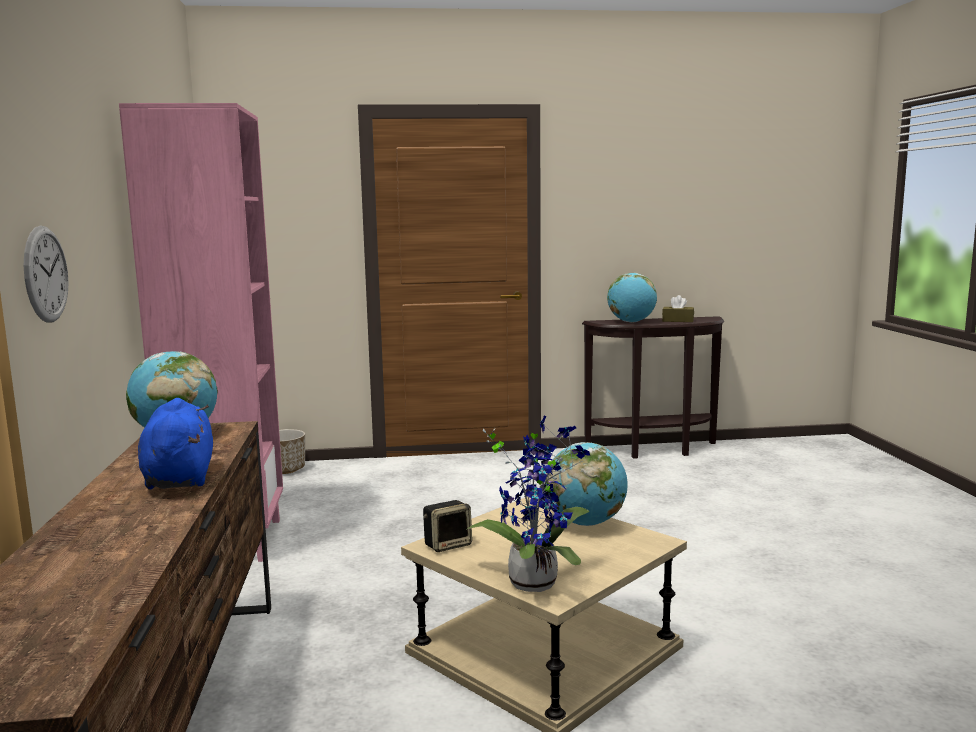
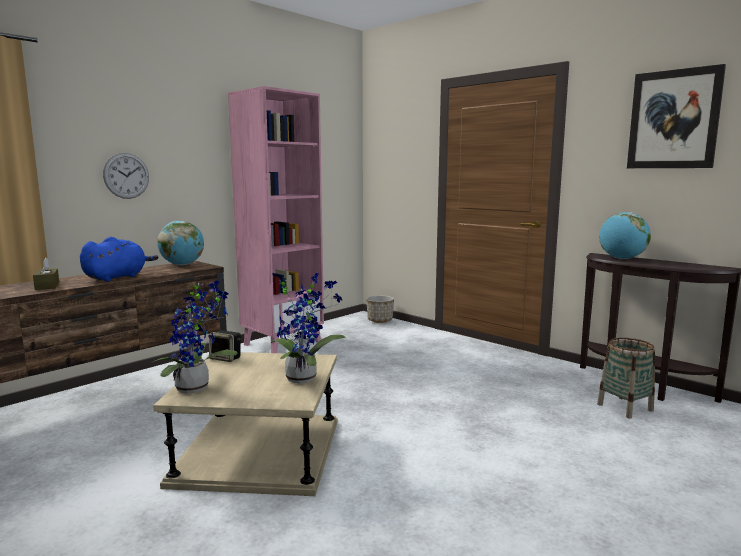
camera: 50 degrees right, 0 degrees up
(586, 523) = (304, 377): globe -> potted plant
(652, 177) = (673, 119): none -> picture
(678, 320) = (672, 264): brown tissue box -> brown tissue box (47, 286)
(681, 469) = (625, 407): none -> basket

